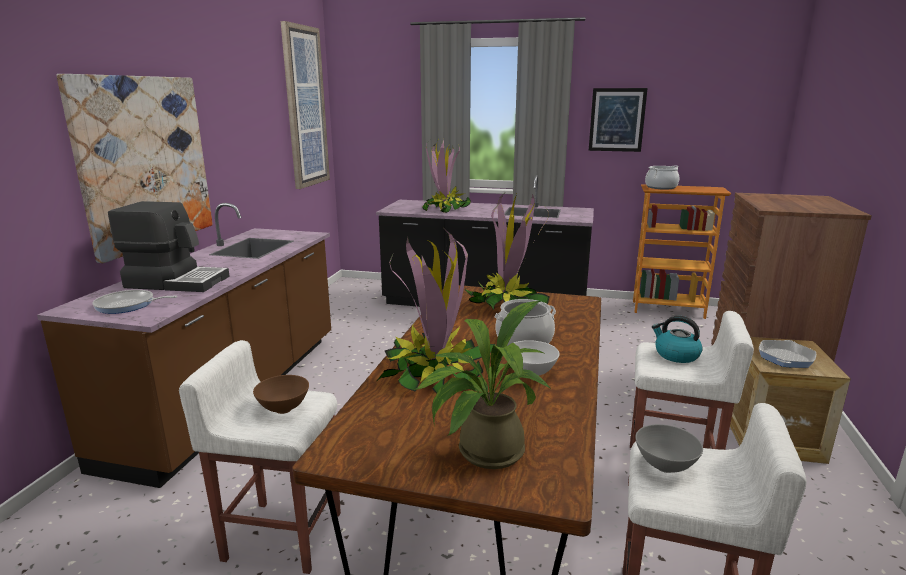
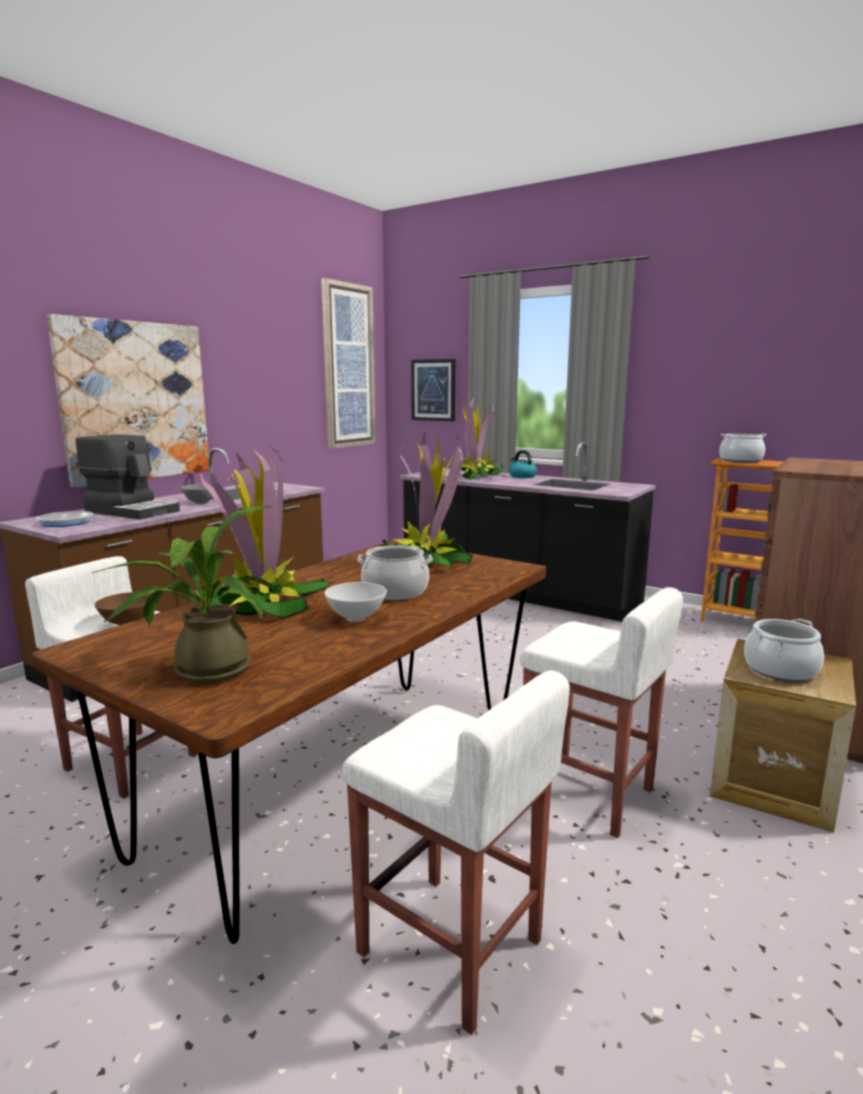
camera: 20 degrees right, 5 degrees down
(617, 120) = (691, 377): picture -> picture (433, 390)
(664, 466) = (424, 732): grey bowl -> grey bowl (201, 503)
(676, 355) = (592, 636): kettle -> kettle (522, 476)
(785, 358) = (781, 670): frying pan -> cooking pot

